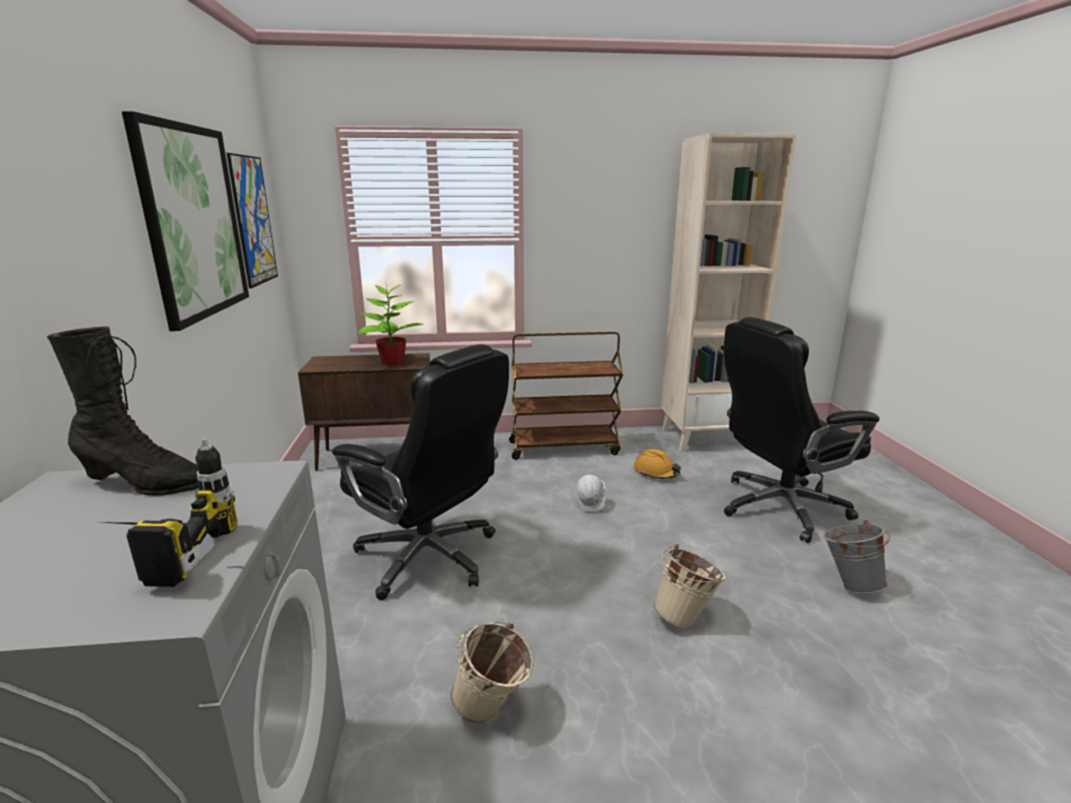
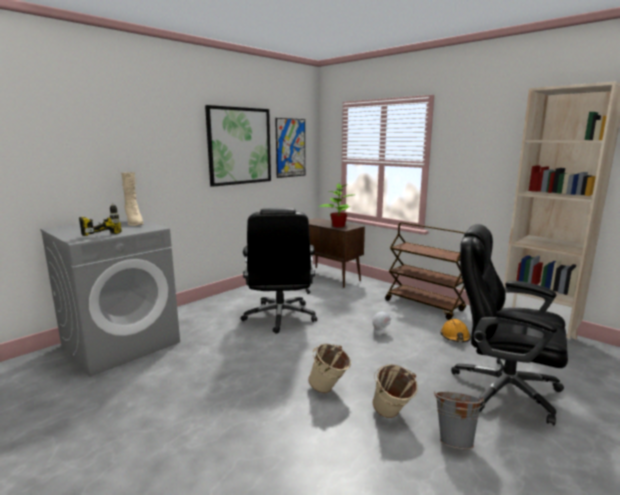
camera: 50 degrees right, 5 degrees down
(146, 484) = (134, 223): black boot -> beige boot
(493, 711) = (211, 366): beige bucket -> beige bucket (392, 416)

